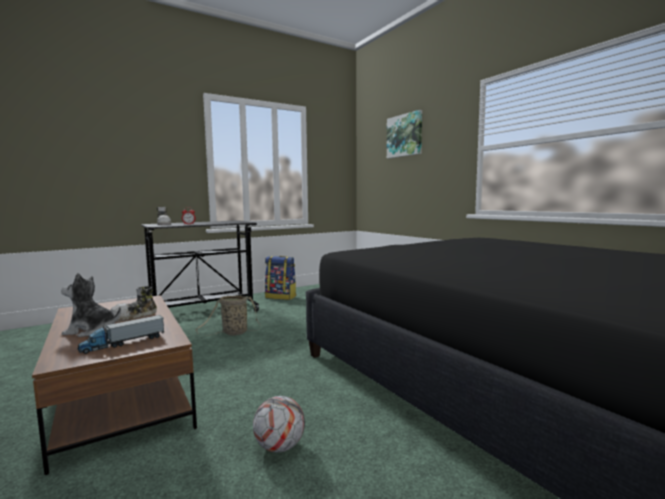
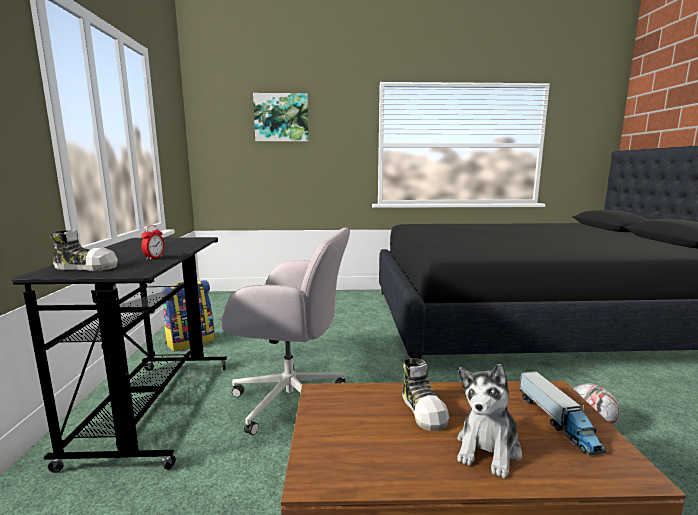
camera: 60 degrees left, 5 degrees up
(233, 333) = (291, 401): basket -> grey office chair

